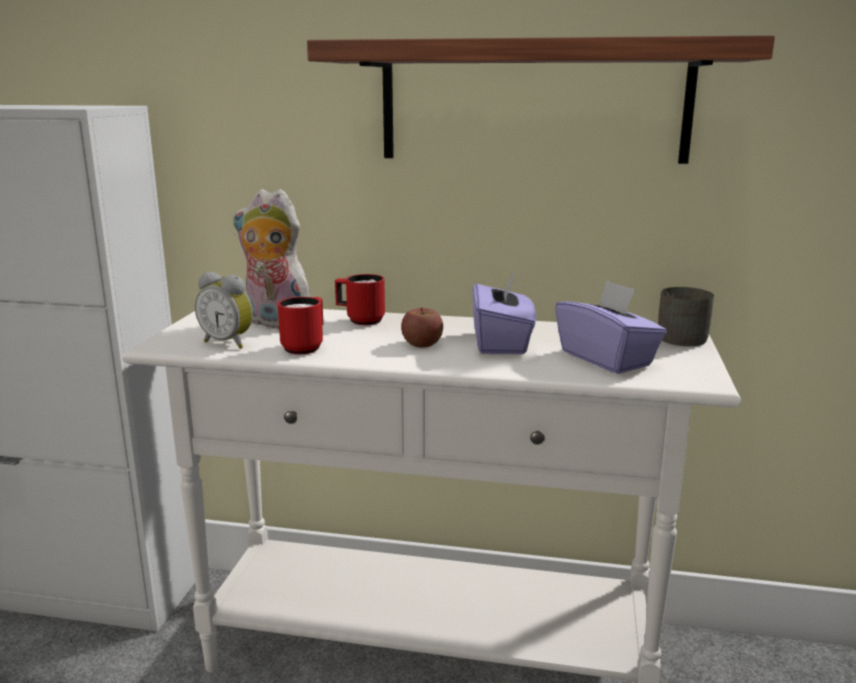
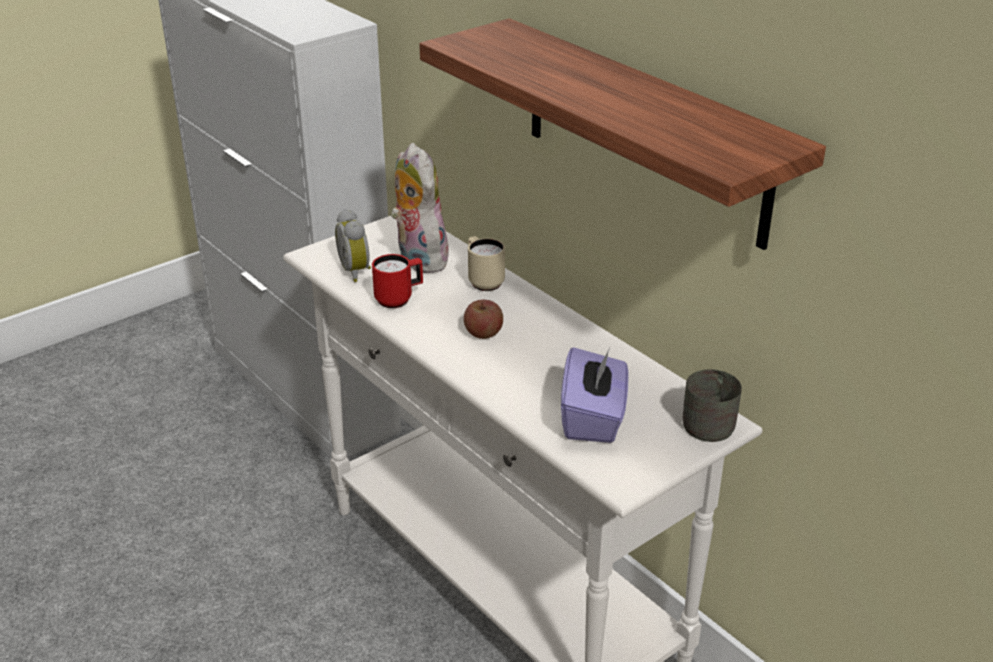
camera: 40 degrees right, 15 degrees up
(360, 320) = (483, 281): red mug -> beige mug
(502, 343) = (545, 359): purple tissue box -> none

